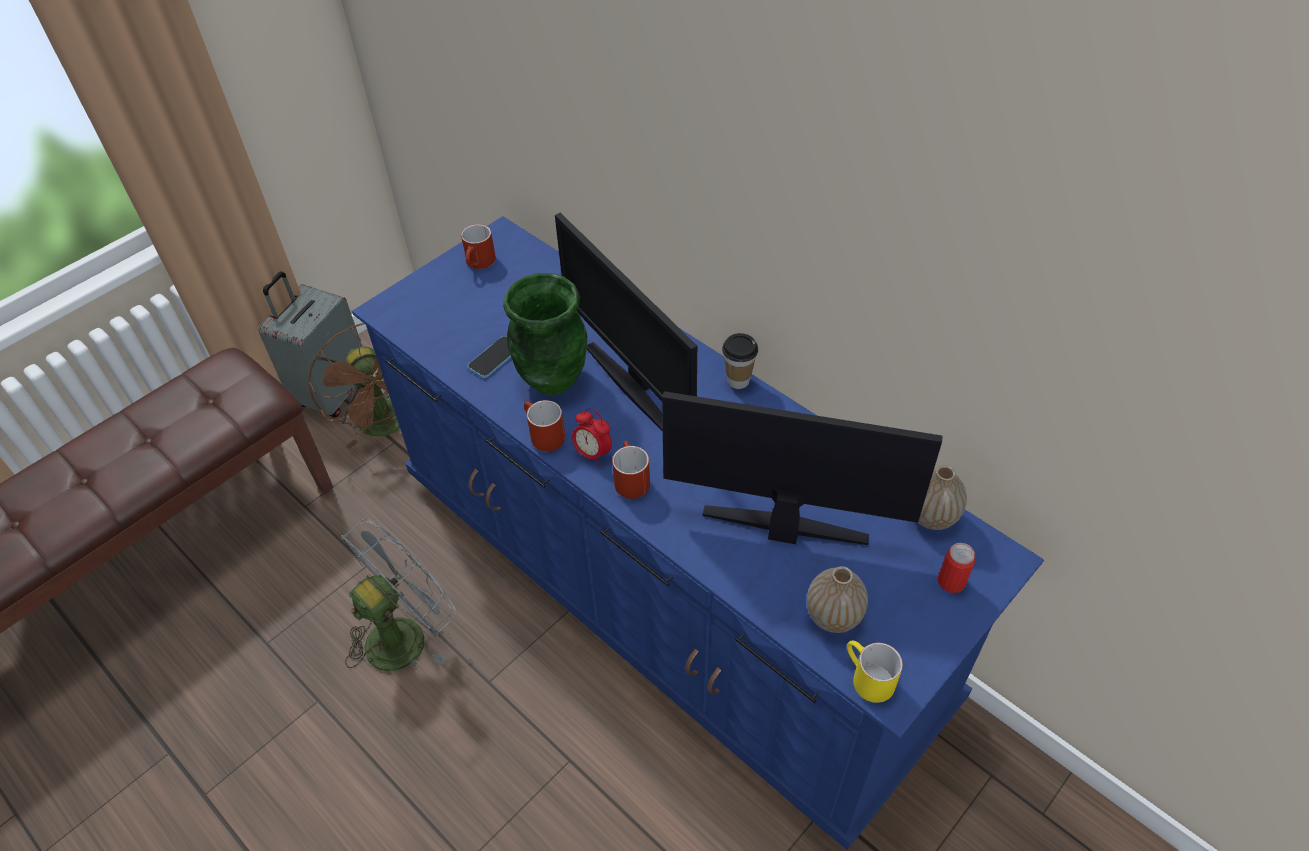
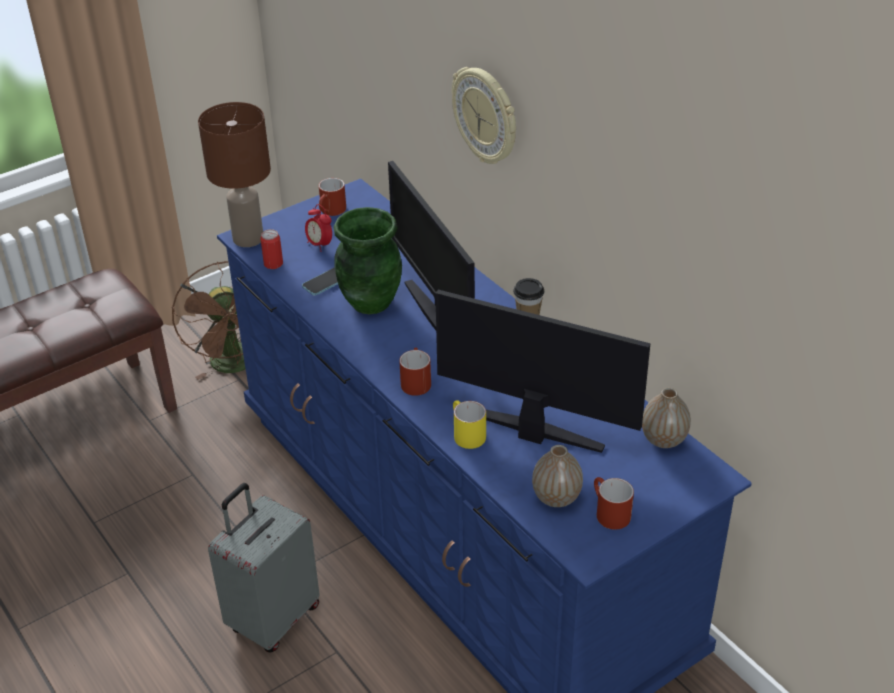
camera: 10 degrees right, 10 degrees down
(332, 392) = (193, 333): grey suitcase -> grey suitcase (272, 618)
(389, 311) = (247, 239): none -> brown table lamp
(405, 633) = (214, 532): grey fan -> none
(542, 435) = (351, 341): red mug -> red mug (608, 513)
(593, 453) = (389, 359): alarm clock -> alarm clock (320, 245)
(670, 148) = (486, 116): none -> wall clock
(866, 678) = (570, 543): yellow mug -> yellow mug (465, 434)
(951, 581) = (665, 487): can -> can (273, 264)

